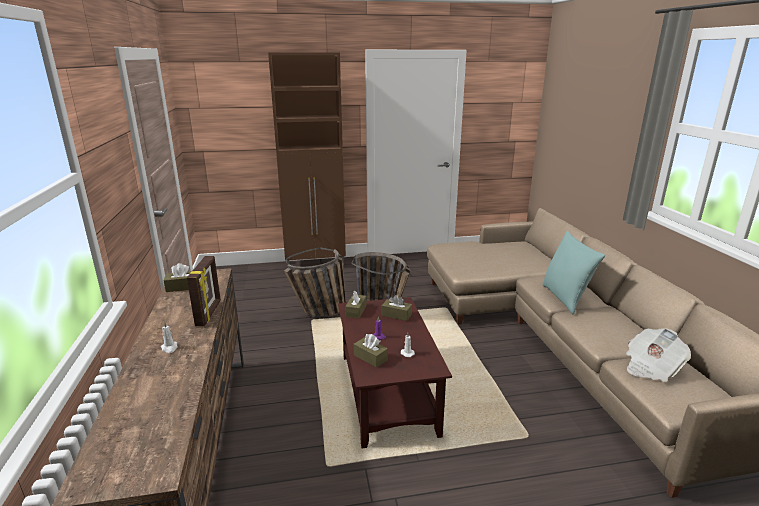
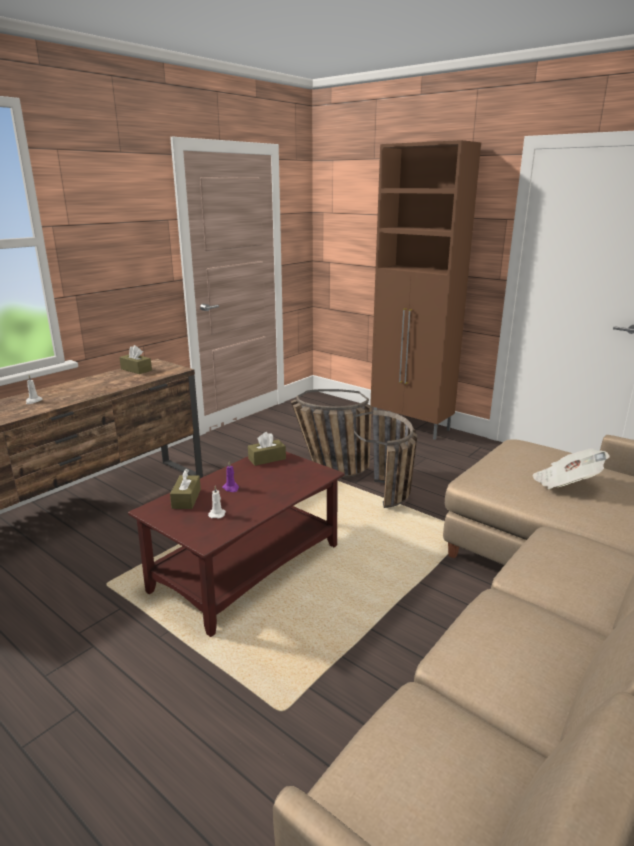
camera: 50 degrees right, 0 degrees up
(209, 313) = (101, 392): picture frame -> none
(396, 315) = (290, 480): brown tissue box -> none
(565, 298) = (546, 580): turquoise pillow -> none
(651, 367) = (439, 735): newspaper -> newspaper (566, 483)

